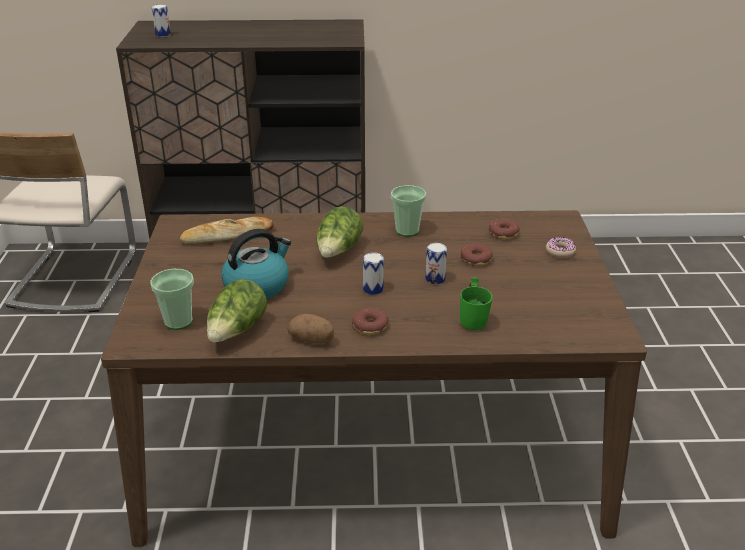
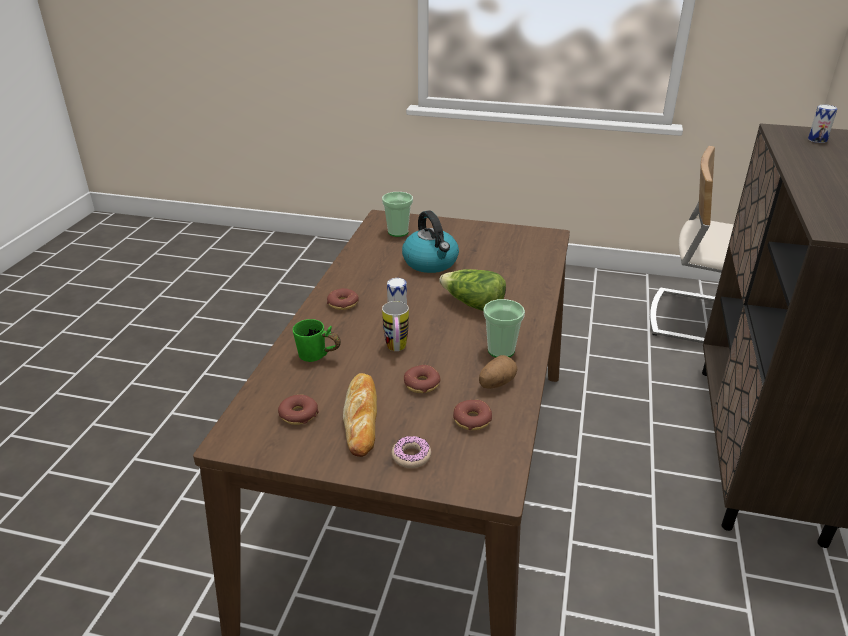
camera: 105 degrees right, 0 degrees up
(227, 236) = (520, 255): bread -> bread (361, 417)
(237, 330) = (373, 251): lettuce -> none
(312, 339) = (342, 278): potato -> potato (496, 383)
(435, 279) = (396, 349): can -> mug
(558, 310) = (298, 415): none -> donut

